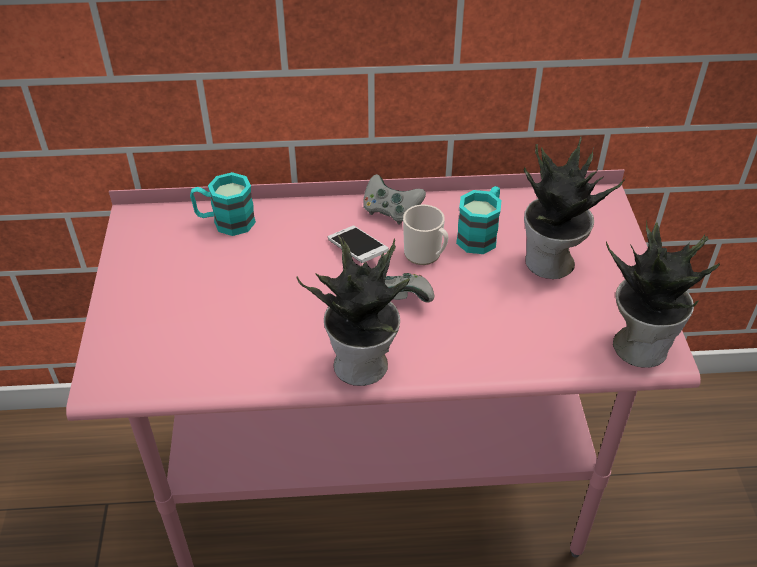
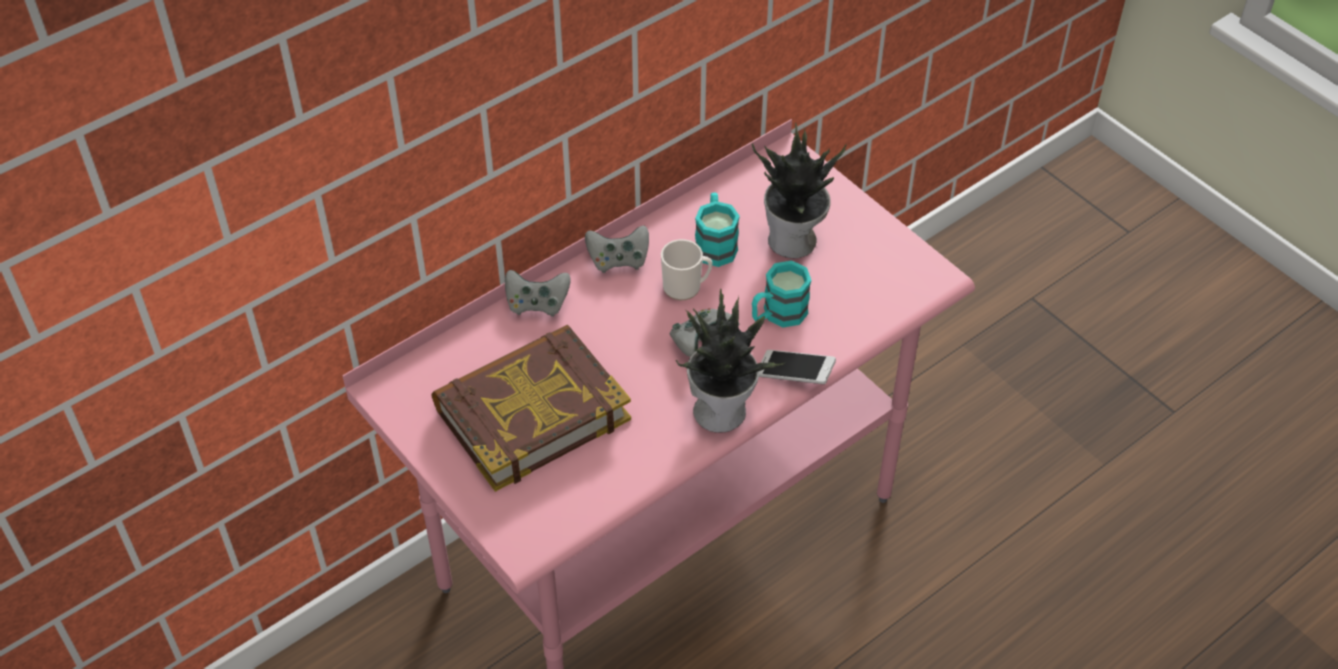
camera: 35 degrees left, 5 degrees up
(214, 286) = (531, 413): none -> book
(225, 222) = (477, 348): turquoise mug -> turquoise mug (777, 315)
(299, 212) = (537, 304): none -> grey game controller
(357, 252) = (625, 314): phone -> phone (795, 374)
(640, 345) = (914, 278): potted plant -> none

